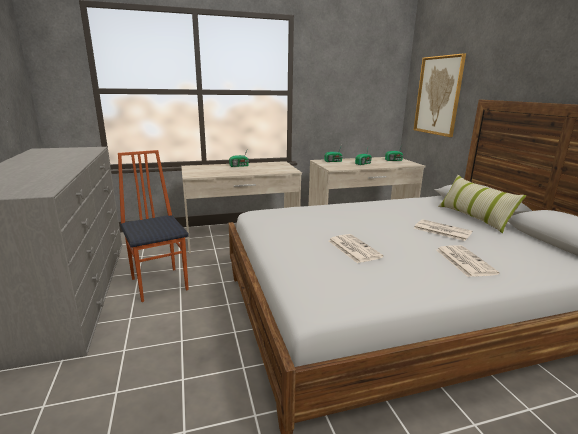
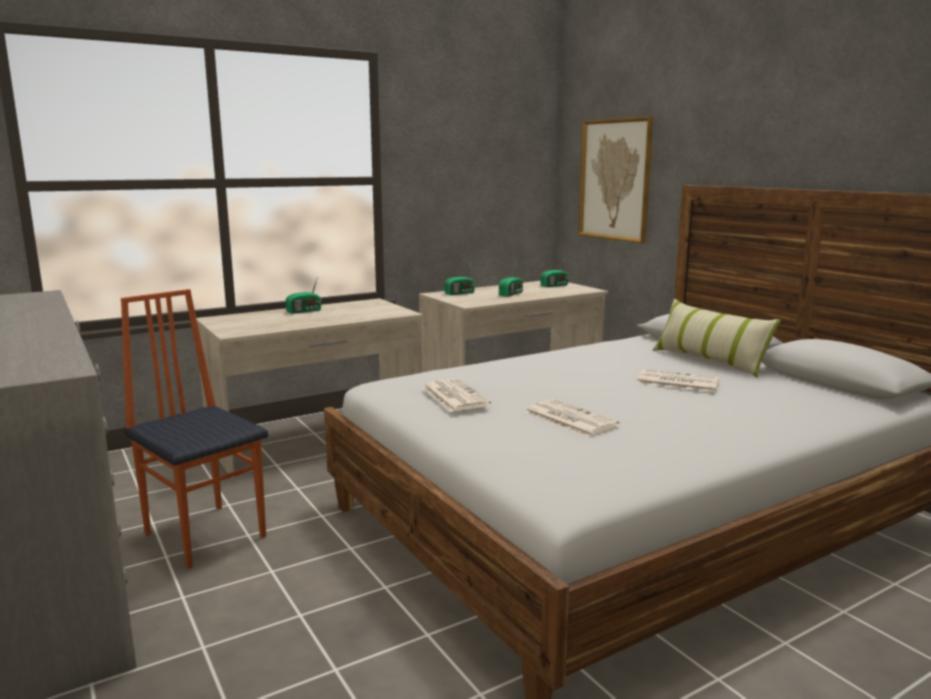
camera: 15 degrees left, 5 degrees down
(464, 261) = (727, 417): newspaper -> newspaper (454, 396)

